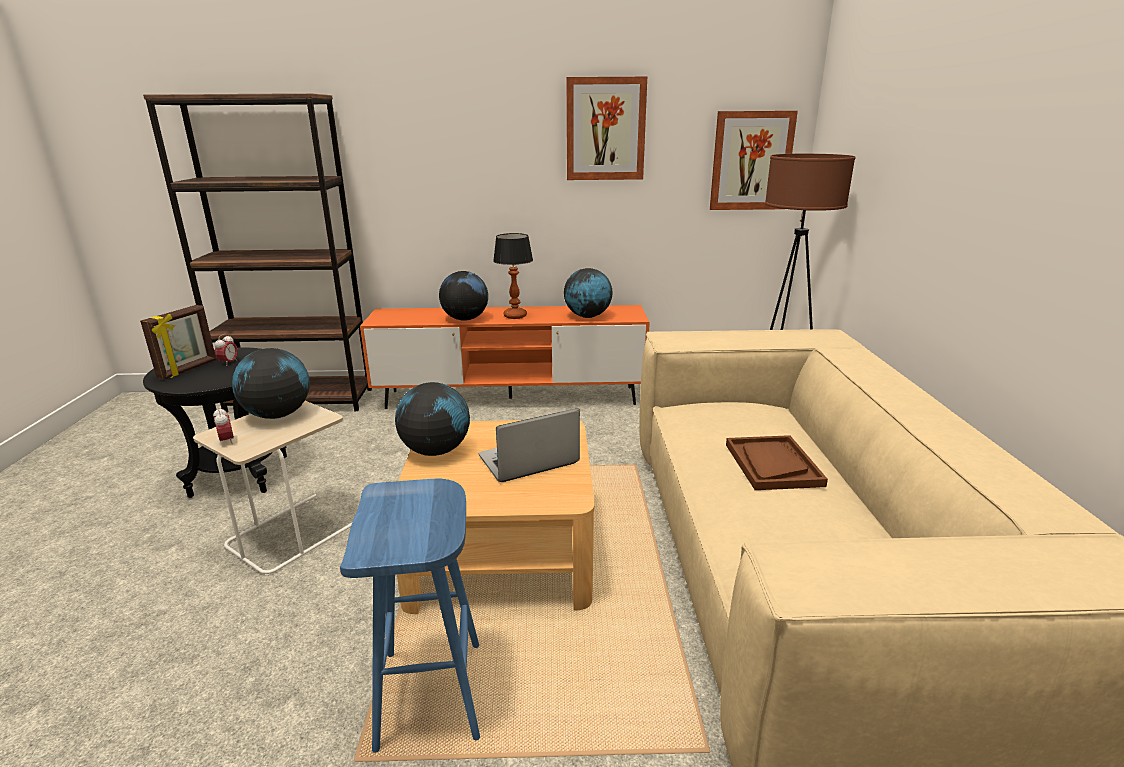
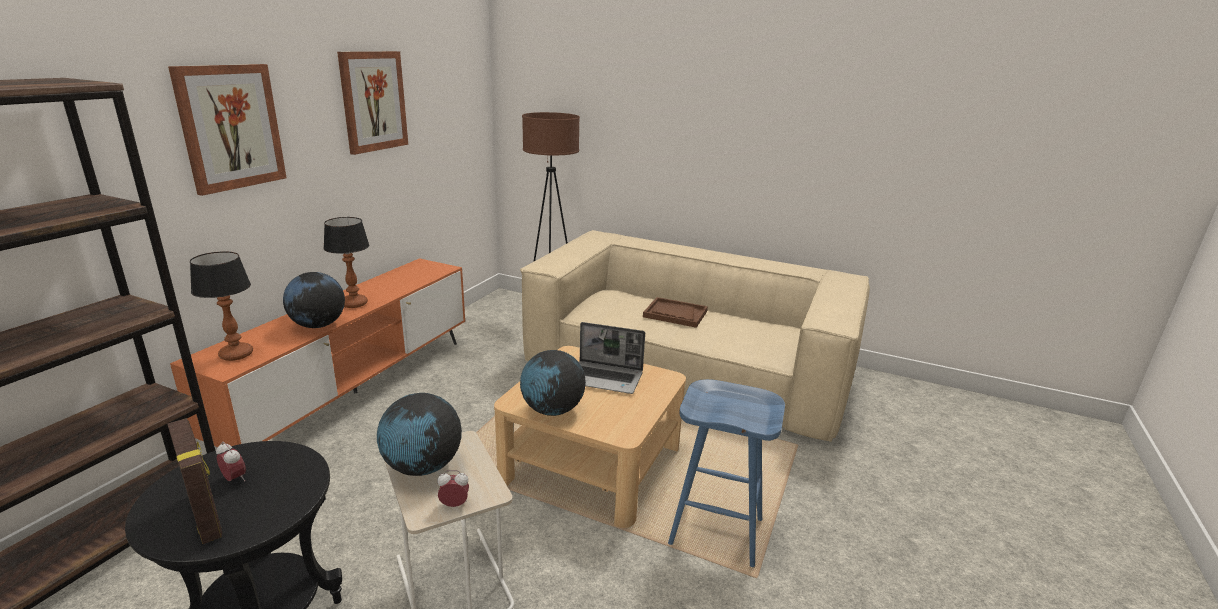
camera: 65 degrees left, 0 degrees up
(399, 316) = (236, 354): none -> table lamp
(528, 461) = (606, 378): laptop -> laptop turned 75 degrees counterclockwise
(587, 316) = (411, 280): globe -> none
(751, 161) = (465, 119): picture -> picture (230, 127)

